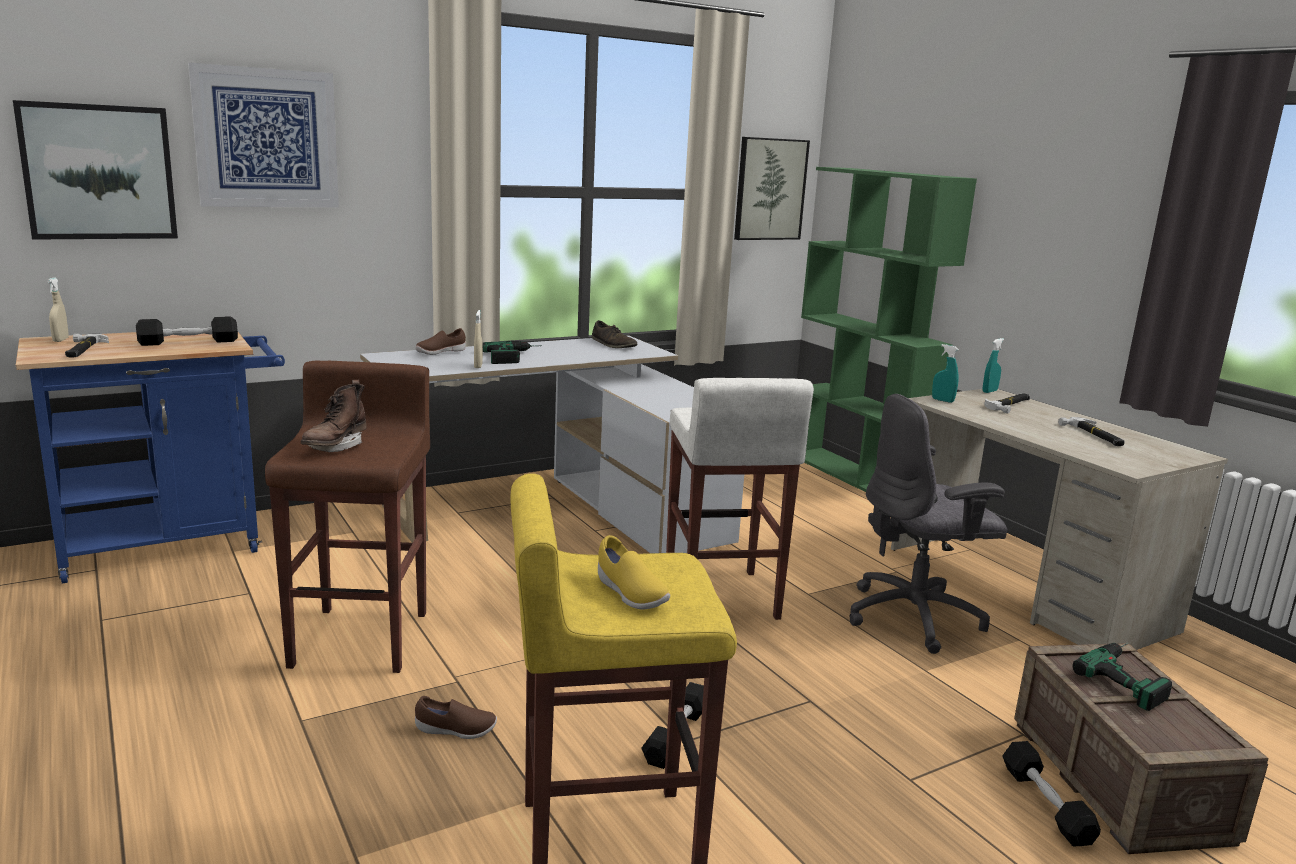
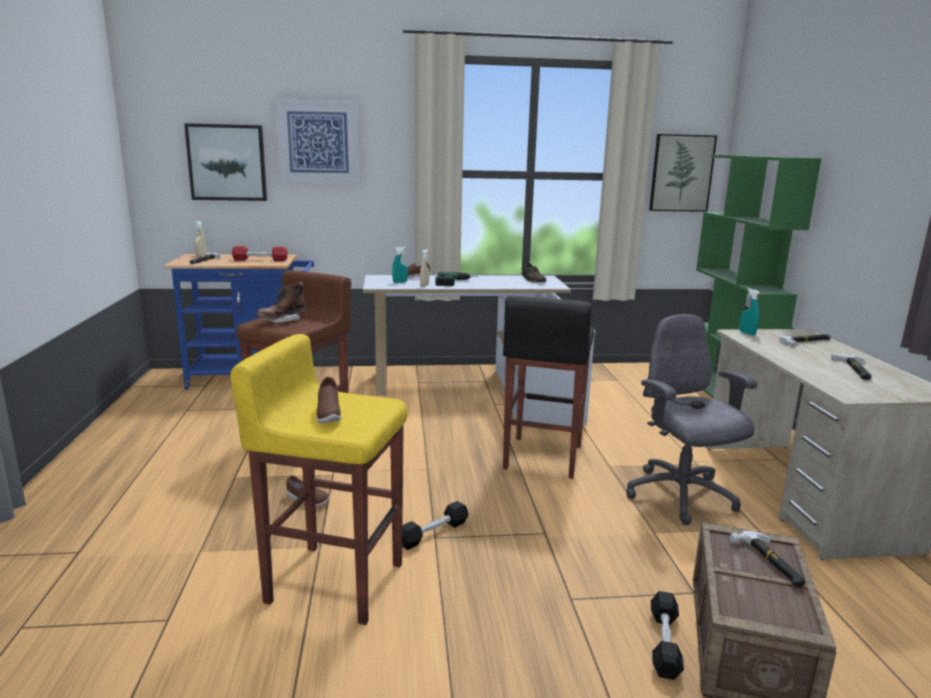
camera: 25 degrees right, 0 degrees up
(188, 342) = (260, 260): black dumbbell -> red dumbbell
(630, 594) = (328, 414): yellow shoe -> brown shoe
(719, 597) = (541, 457): white stool -> black stool
(915, 617) = (681, 497): grey office chair -> grey office chair turned 60 degrees clockwise
(989, 391) = (802, 331): turquoise spray bottle -> turquoise spray bottle (400, 282)
(1131, 677) = (769, 561): power drill -> hammer

